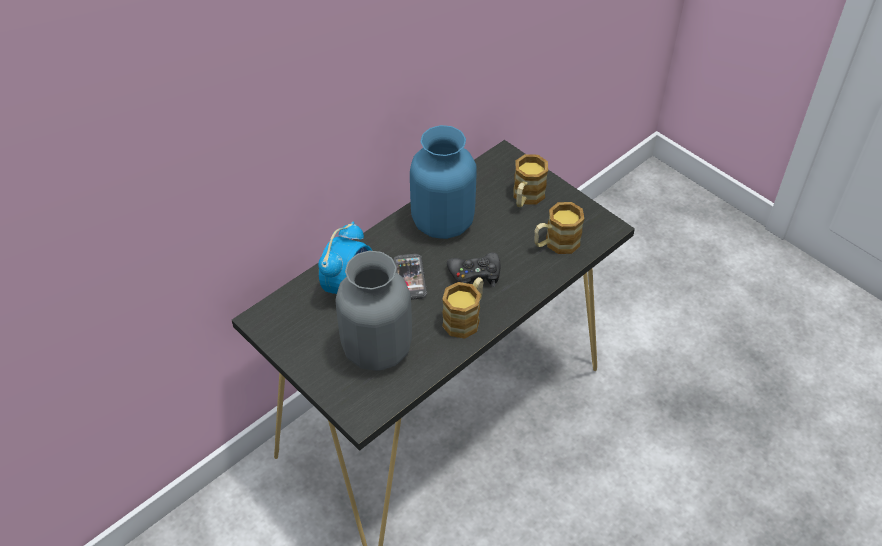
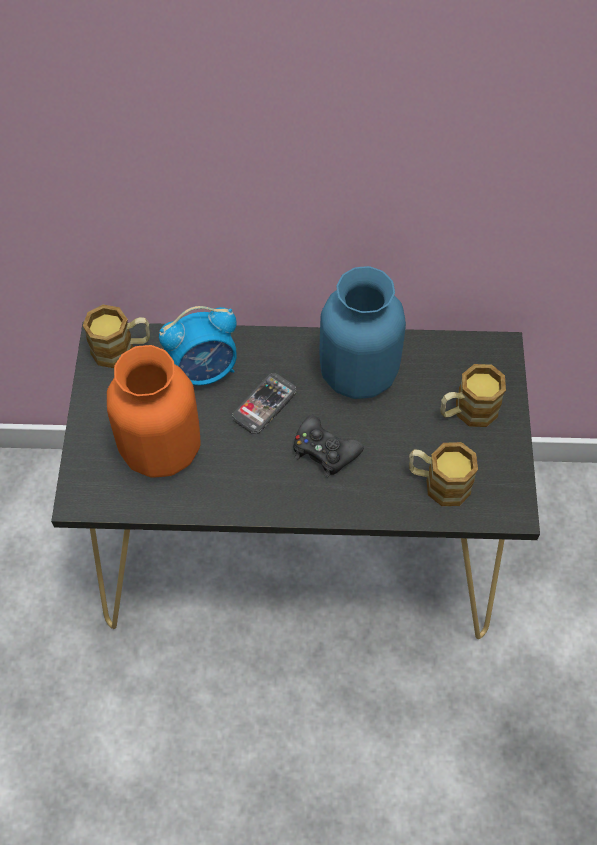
camera: 45 degrees right, 10 degrees up
(377, 348) = (161, 448): grey vase -> orange vase
(465, 317) = (267, 485): mug -> mug (121, 349)

